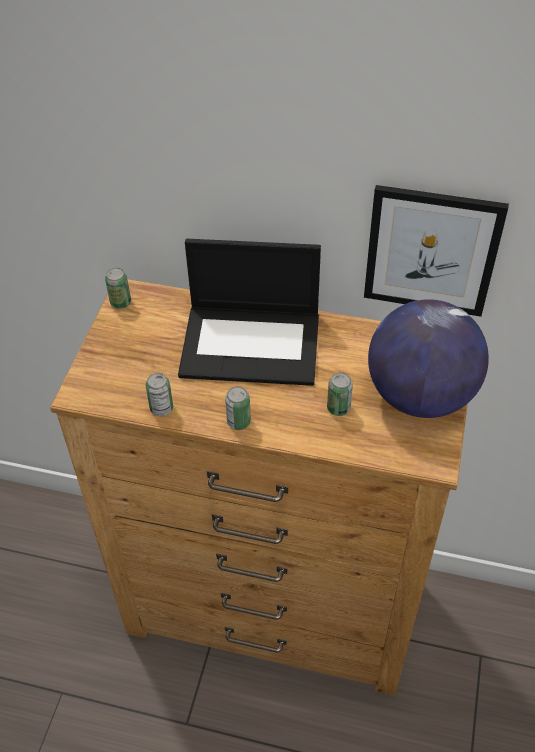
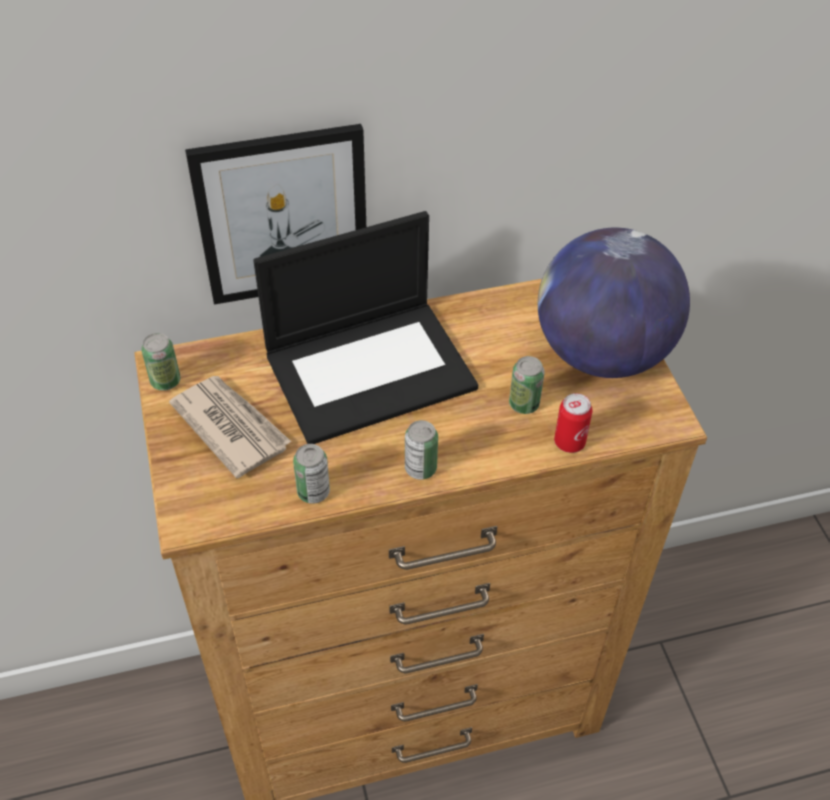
camera: 30 degrees left, 0 degrees up
(140, 346) = (230, 426): none -> newspaper
(351, 447) = (569, 442): none -> can
(431, 251) = (552, 177): picture -> picture (282, 215)

